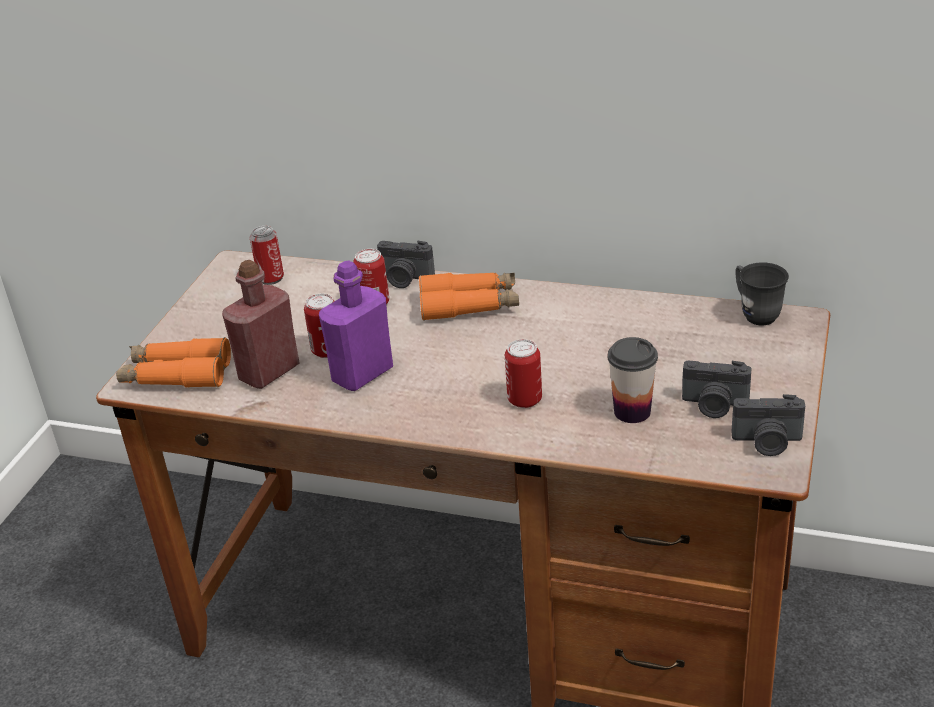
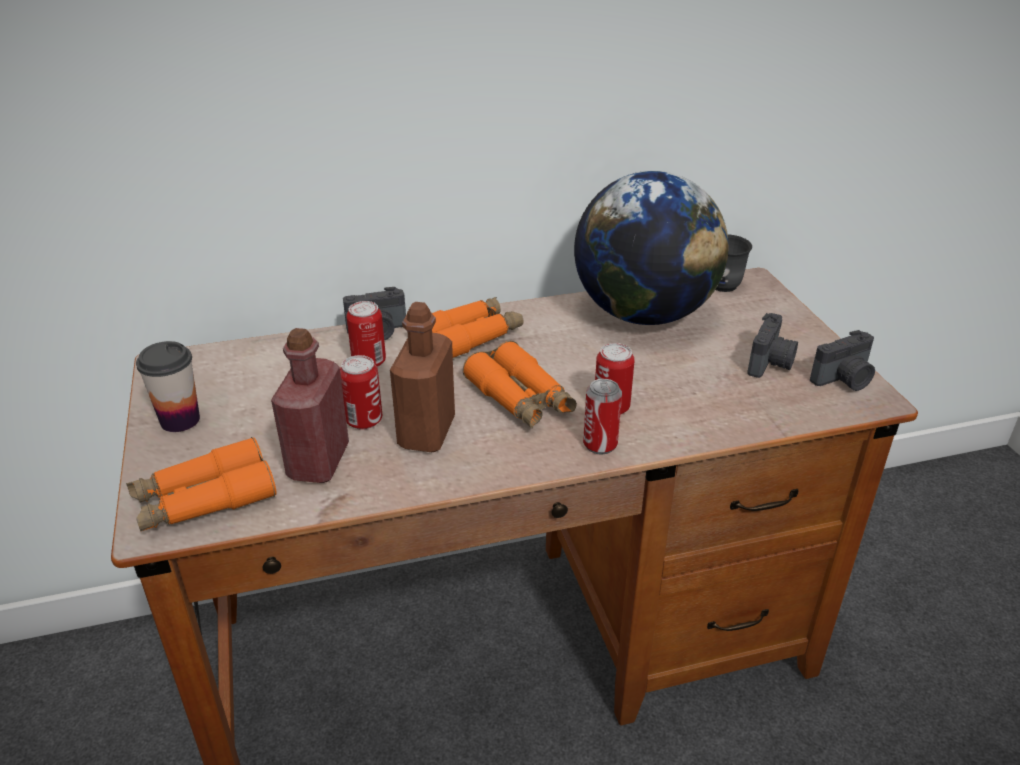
camera: 35 degrees left, 0 degrees up
(271, 278) = (226, 367): can -> can (600, 445)
(362, 374) = (426, 432): purple bottle -> brown bottle
(459, 369) = (520, 399): none -> orange binoculars
(632, 411) = (714, 389): cup -> cup (180, 420)
(648, 325) = (643, 314): none -> globe
(714, 405) = (771, 363): camera -> camera turned 45 degrees counterclockwise

